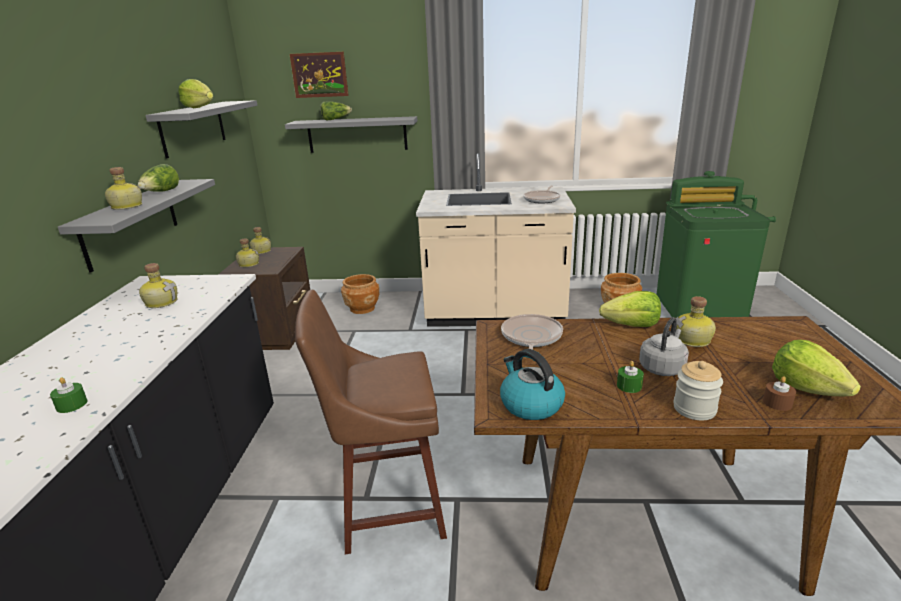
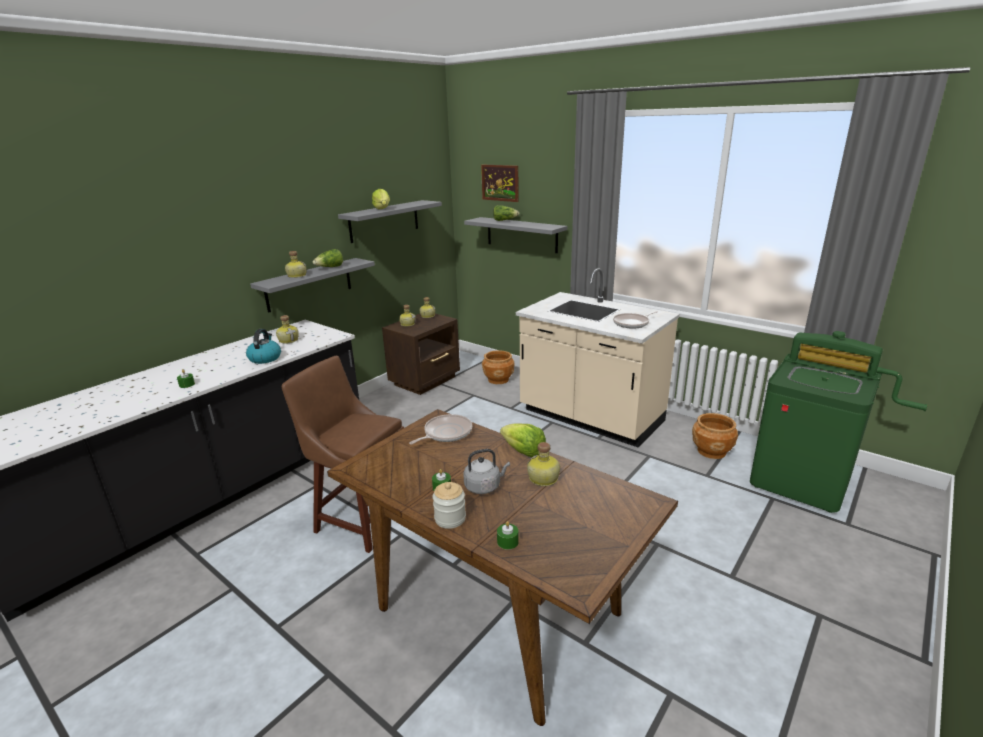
camera: 35 degrees right, 0 degrees up
(530, 404) = (372, 472): kettle -> kettle (265, 358)
(777, 403) = (507, 542): brown candle -> green candle
(806, 388) = (549, 544): lettuce -> none

